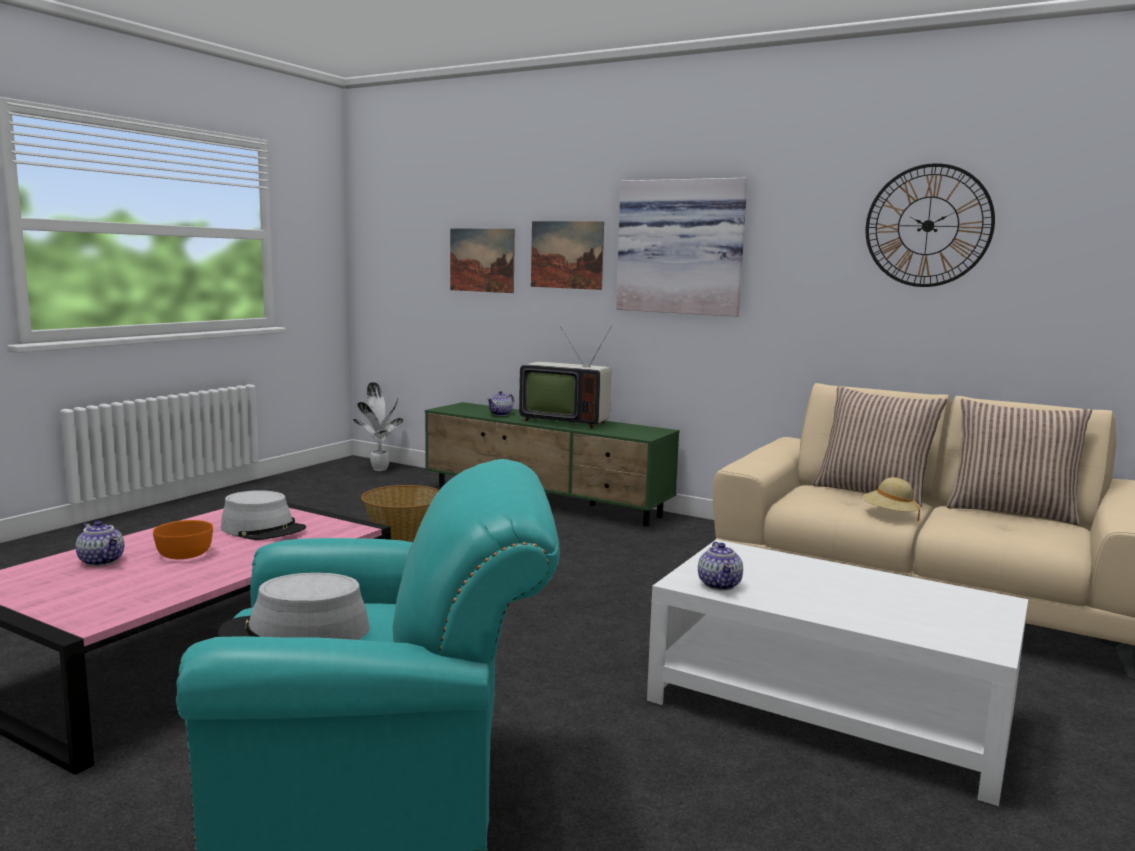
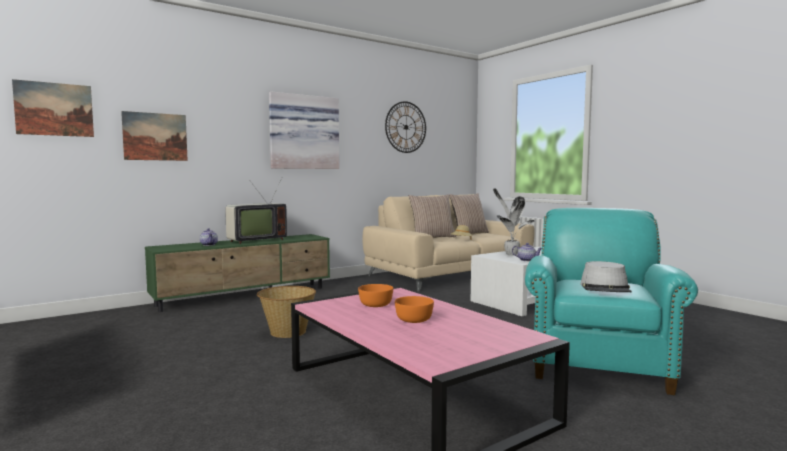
camera: 65 degrees left, 5 degrees down
(102, 561) = (412, 336): teapot -> none
(263, 529) = (375, 304): grey hat -> orange bowl
(380, 469) = (68, 321): potted plant -> potted plant (510, 254)
(566, 255) = (229, 134): picture -> picture (54, 109)

